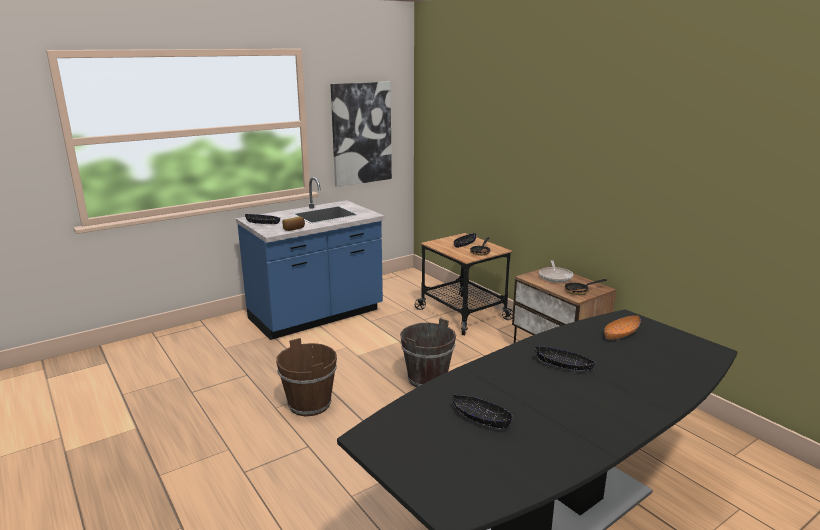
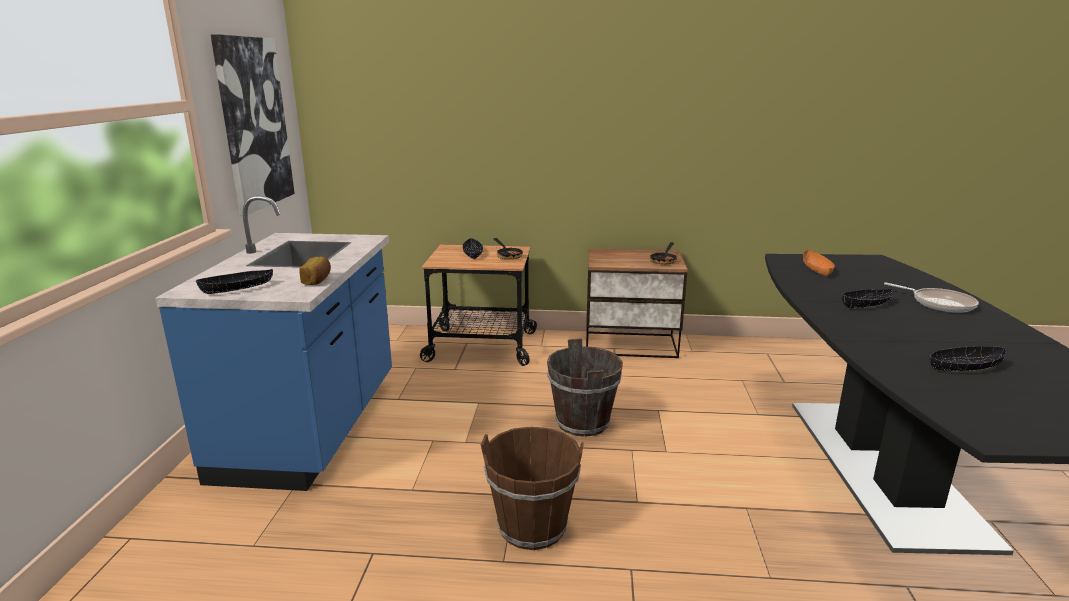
camera: 50 degrees left, 0 degrees up
(555, 276) = (617, 256): frying pan -> frying pan (939, 304)

